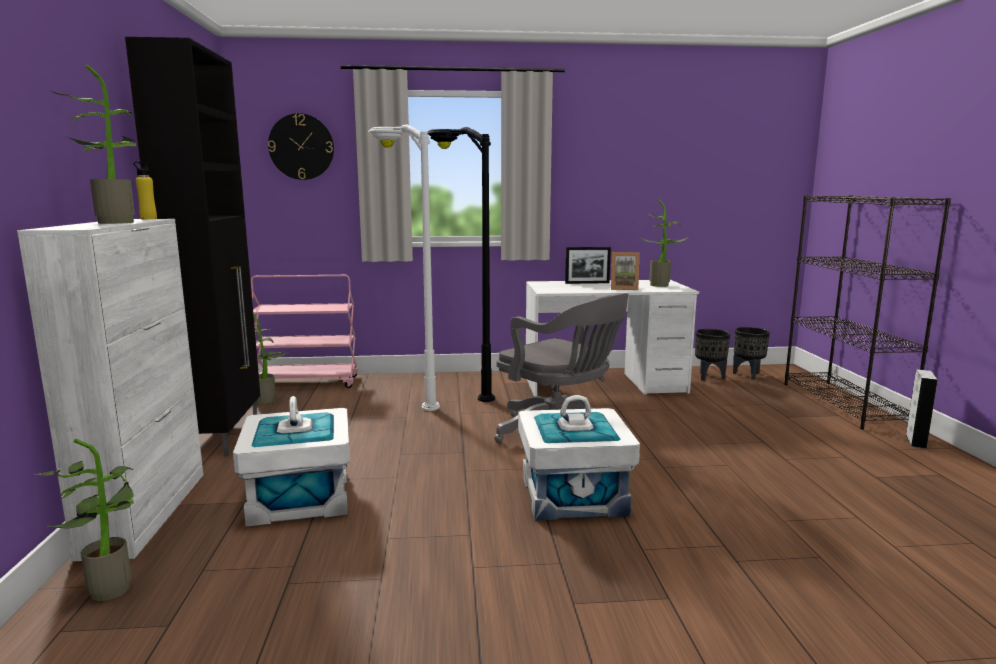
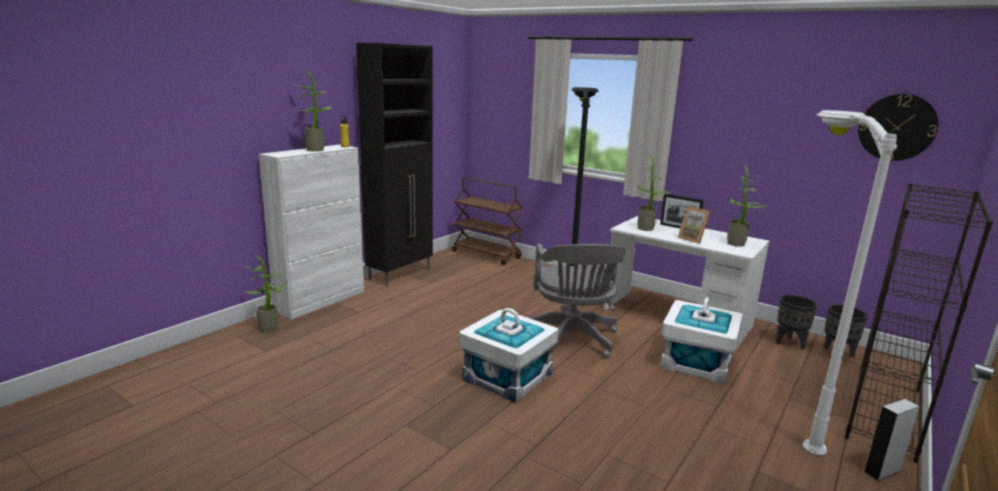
camera: 40 degrees right, 5 degrees up
(268, 400) = (451, 259): potted plant -> potted plant (648, 228)
(299, 498) = (381, 319): white storage box -> white storage box (696, 362)
(301, 147) = (505, 92): wall clock -> wall clock (897, 127)
(307, 383) = (486, 255): pink cart -> brown cart
(405, 393) = (528, 279): white floor lamp -> white floor lamp (789, 410)

